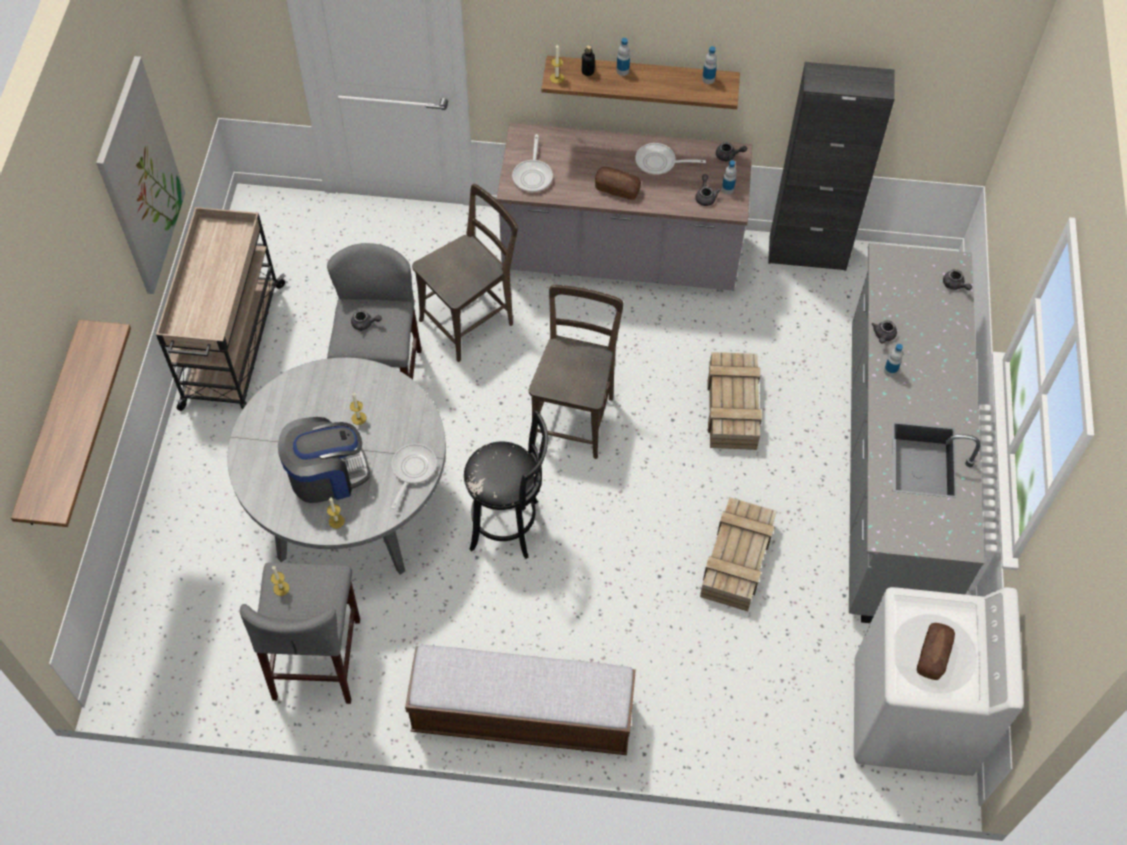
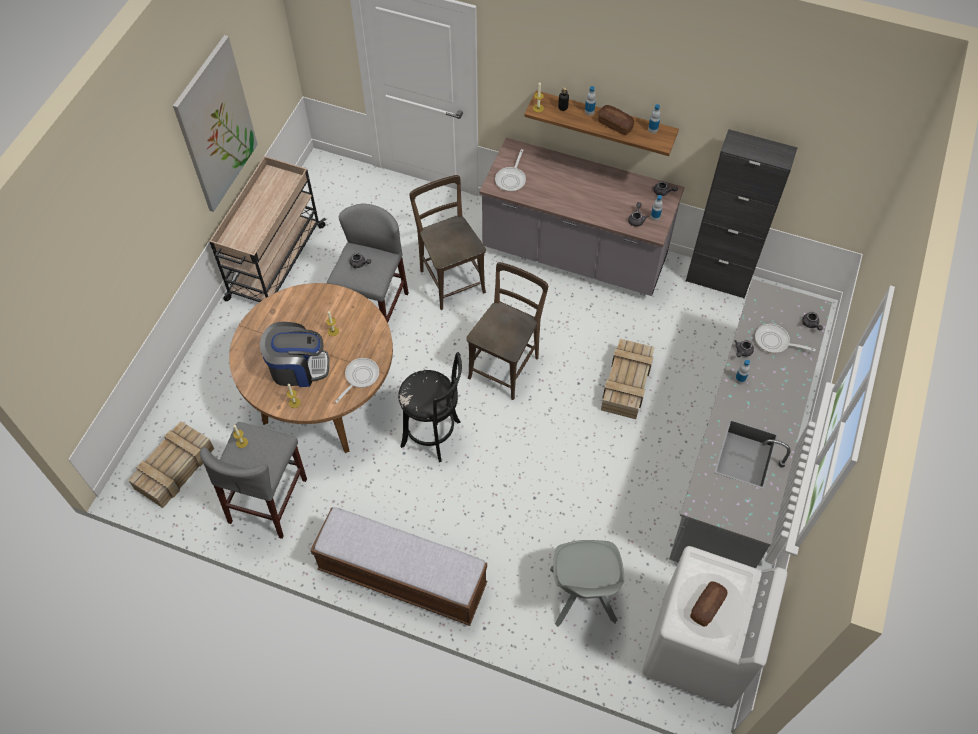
camera: 15 degrees right, 0 degrees up
(52, 427) = (98, 289): shelf -> none
(352, 511) = (324, 399): grey dining table -> brown dining table
(471, 320) = (450, 278): brown chair -> brown chair turned 90 degrees counterclockwise
(617, 189) = (571, 201): bread -> bread (615, 125)
(659, 162) = (609, 187): frying pan -> frying pan (774, 342)
(737, 561) = (596, 500): crate -> crate (174, 470)
(755, 686) = (583, 597): none -> grey chair

